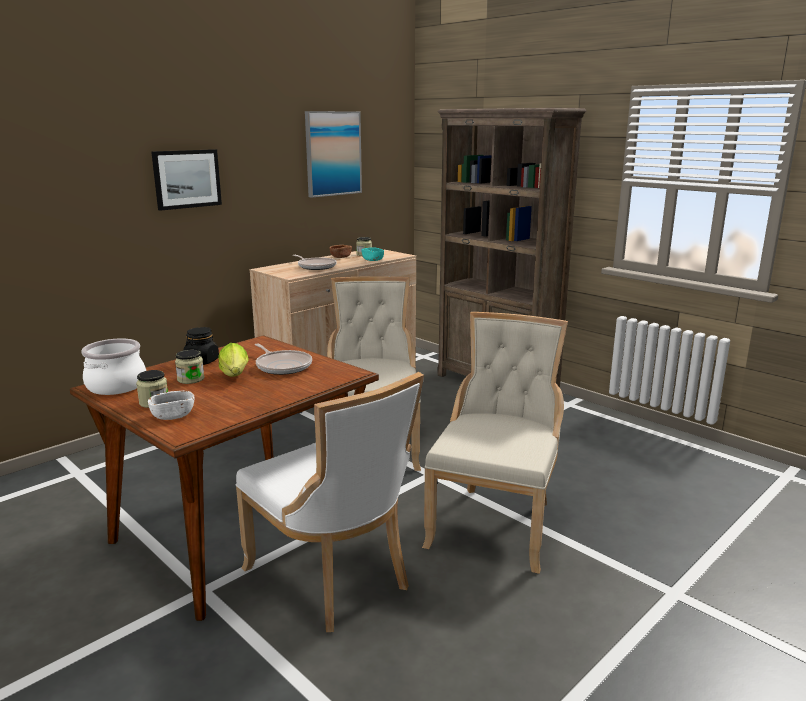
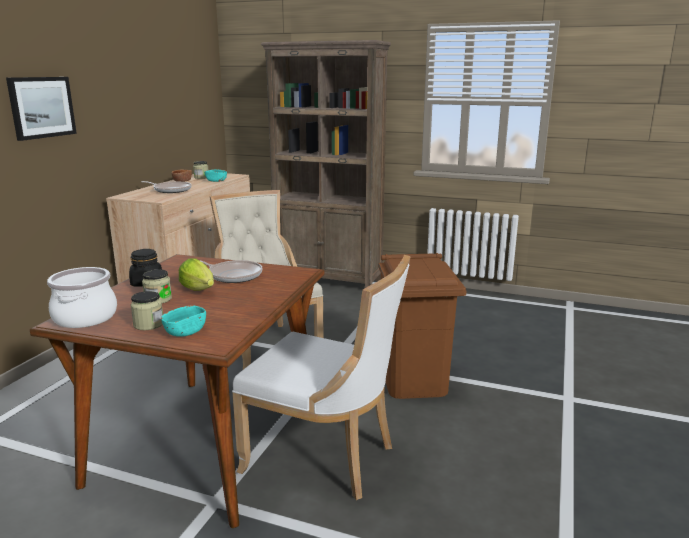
camera: 25 degrees left, 0 degrees up
(173, 415) = (185, 332): white bowl -> turquoise bowl
(333, 153) = (162, 83): picture -> none
(495, 523) = (414, 382): beige chair -> brown trash can

